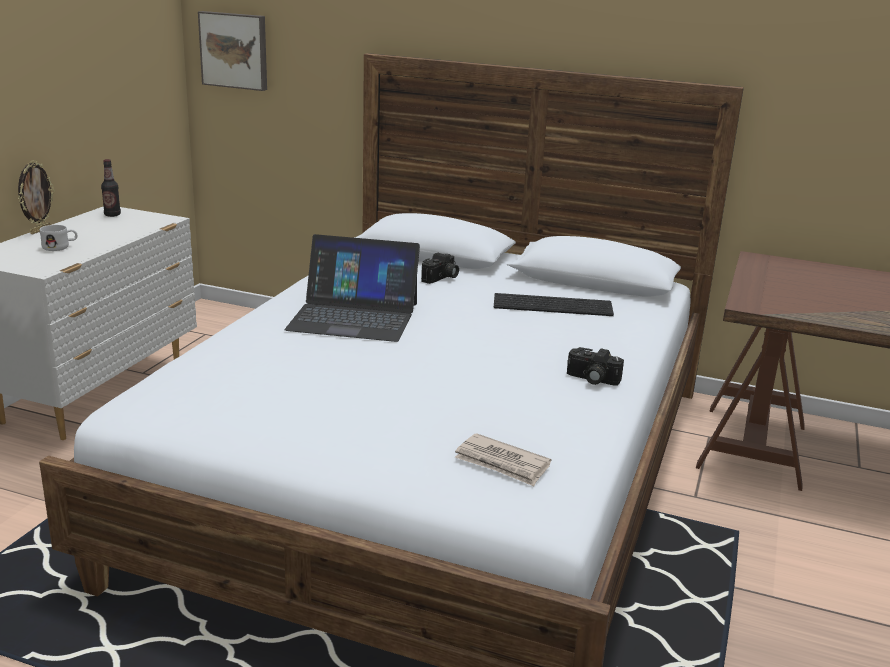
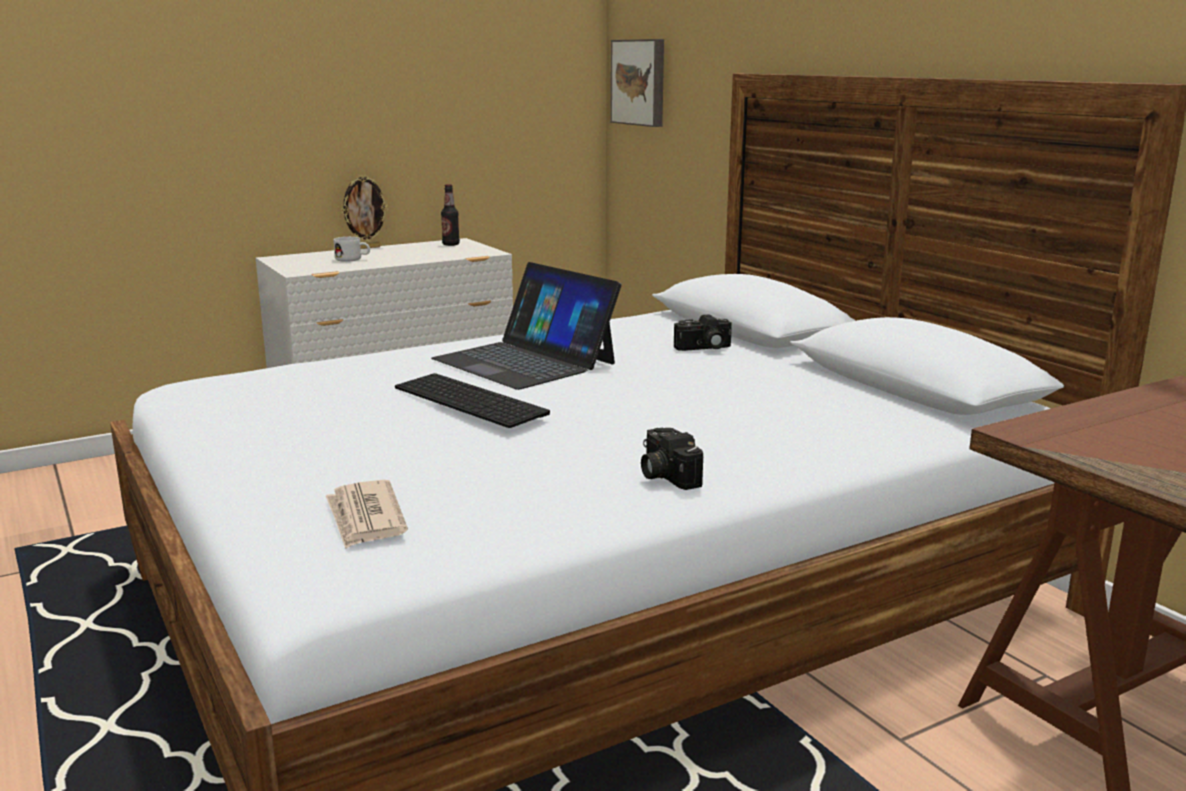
camera: 40 degrees right, 5 degrees down
(554, 305) = (792, 396): keyboard -> keyboard (473, 400)

